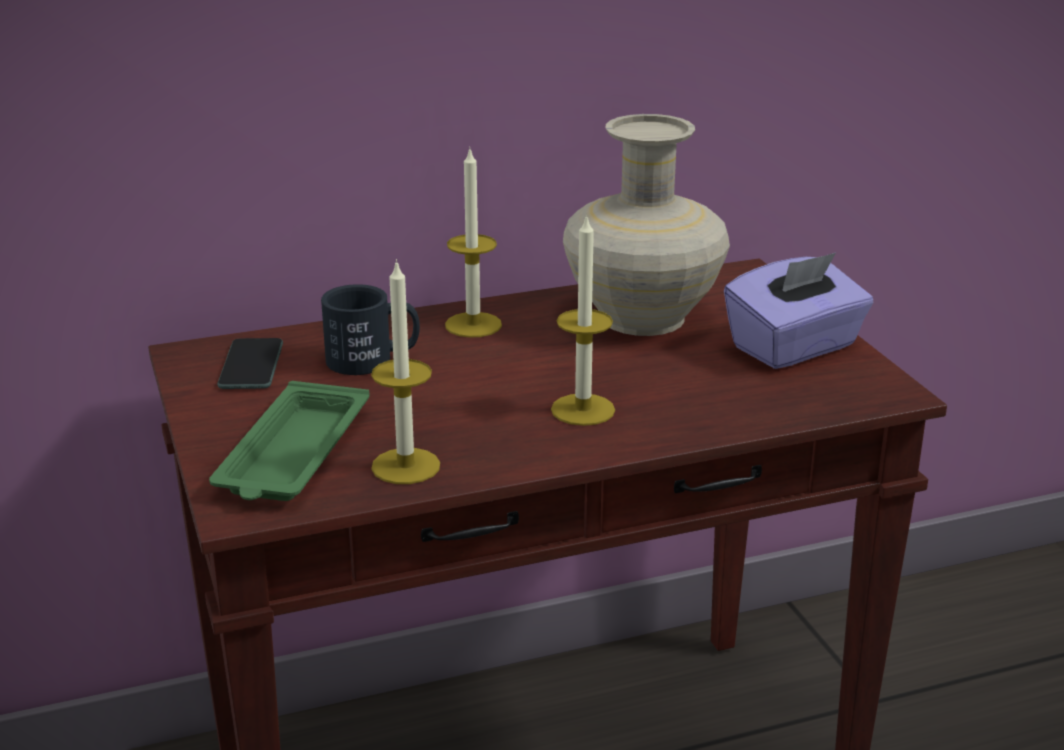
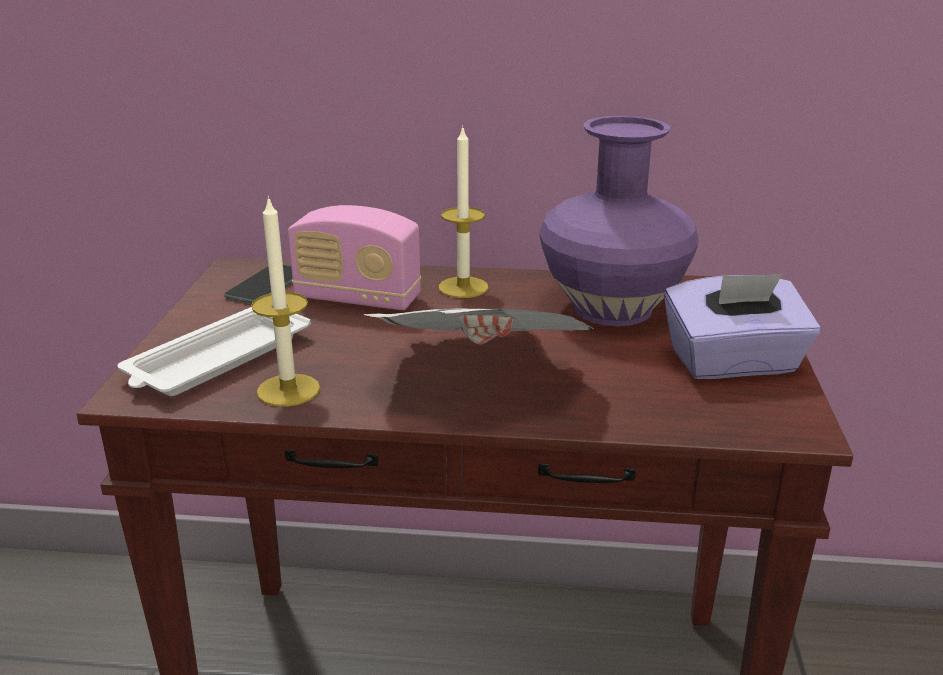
camera: 25 degrees right, 0 degrees up
(293, 455) = (216, 360): green tray -> white tray
(373, 359) = (357, 299): black mug -> radio
(583, 410) = (482, 376): candle -> newspaper
(641, 317) = (611, 308): beige vase -> purple vase

